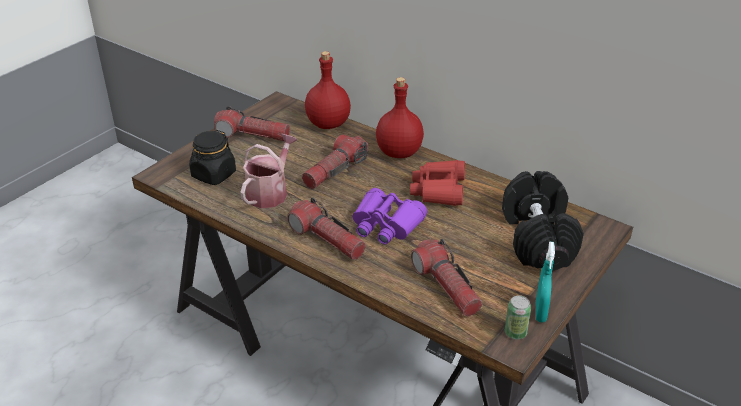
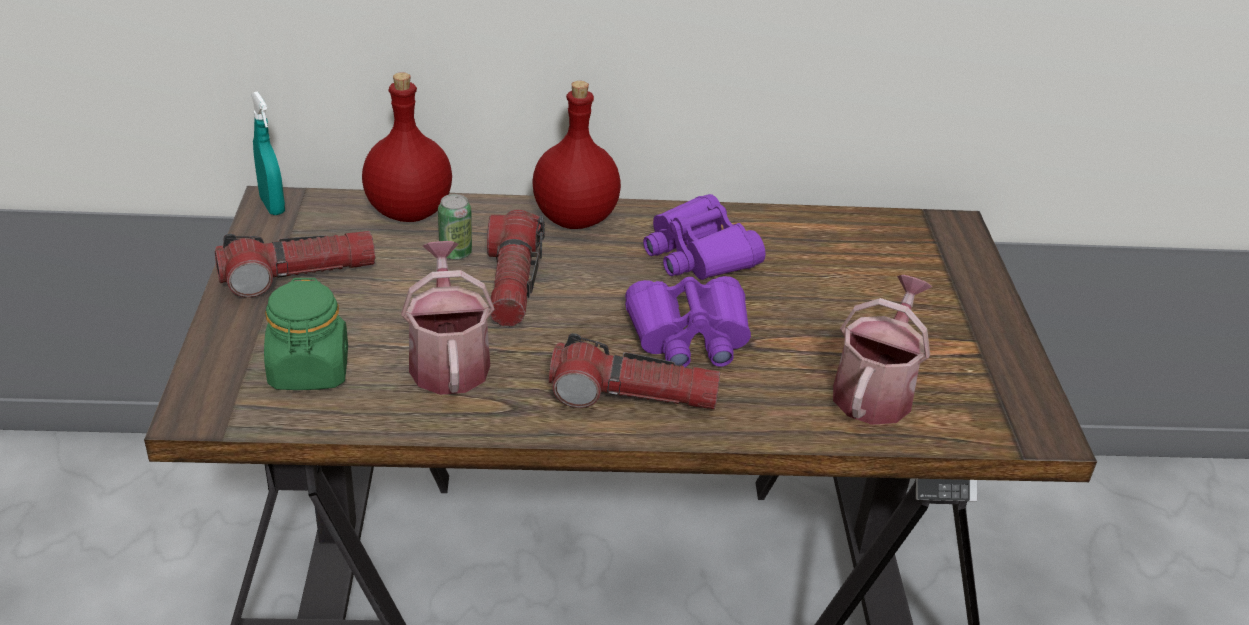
camera: 40 degrees left, 0 degrees up
(213, 175) = (309, 370): black jar -> green jar
(439, 190) = (698, 254): red binoculars -> purple binoculars
(446, 287) = (875, 390): flashlight -> watering can
(515, 333) = (1026, 412): can -> can (455, 253)
(538, 239) = (900, 271): black dumbbell -> none
(540, 312) = (1019, 370): turquoise spray bottle -> turquoise spray bottle (272, 206)

